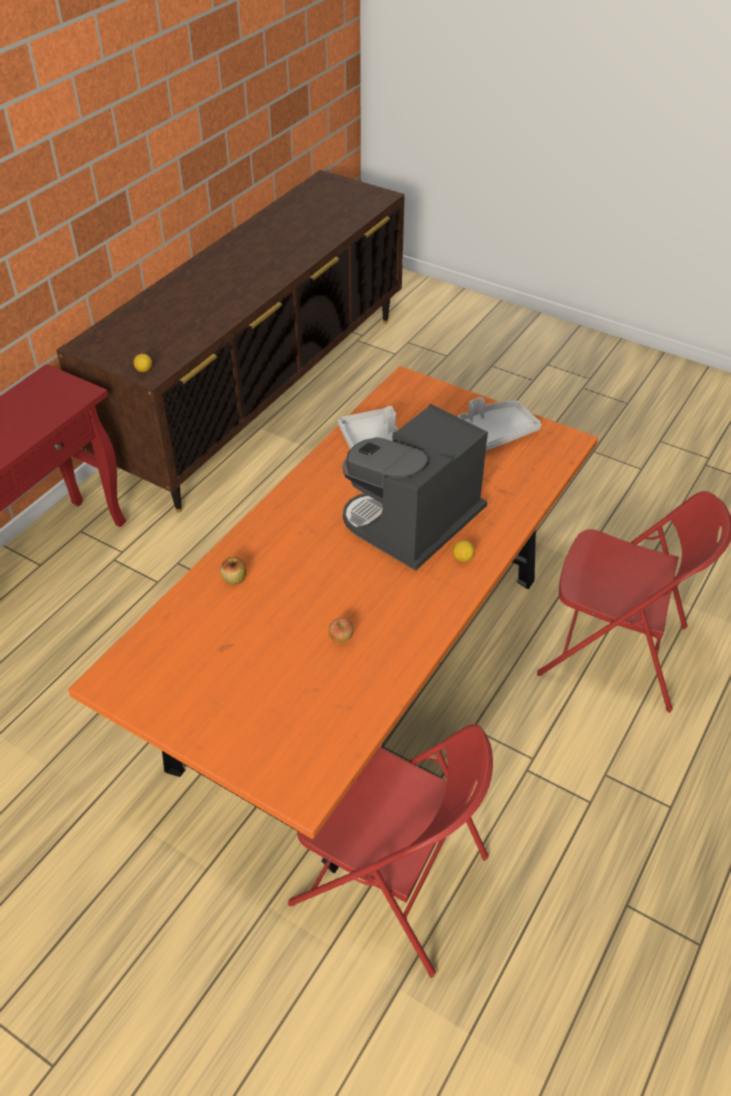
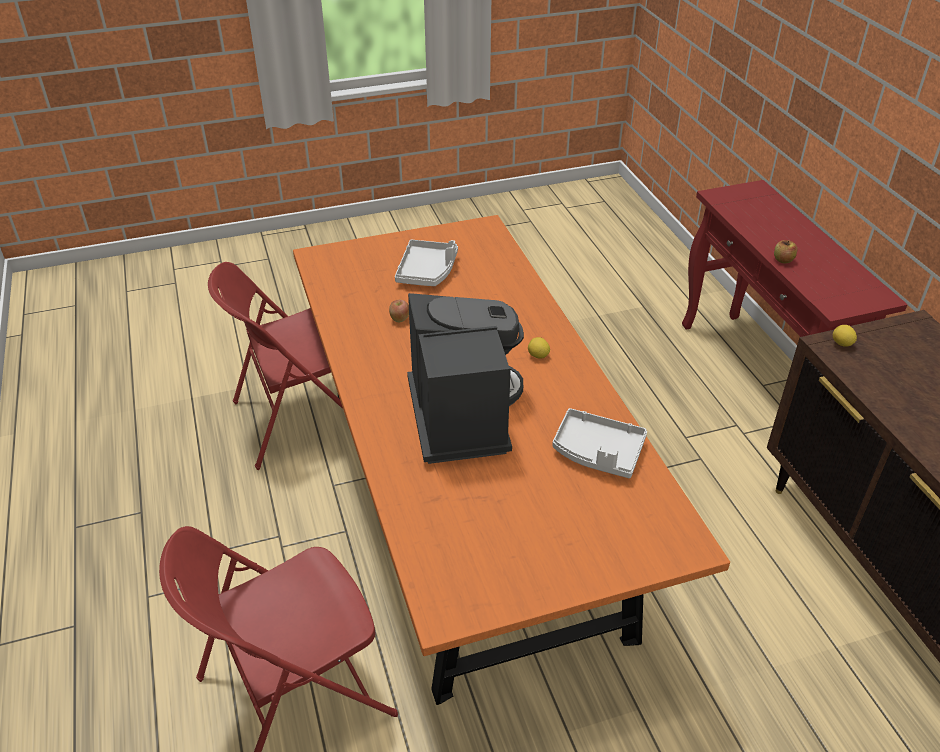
camera: 130 degrees right, 5 degrees down
(234, 579) = (513, 301): apple -> apple (783, 260)
(462, 558) = (392, 418): lemon -> lemon (538, 356)
(496, 431) = (524, 560): grey tray -> grey tray (427, 271)

